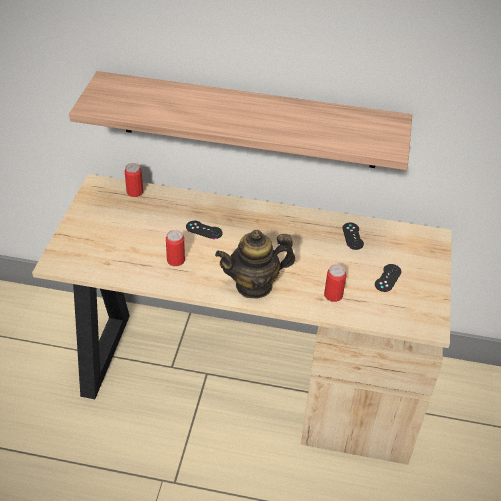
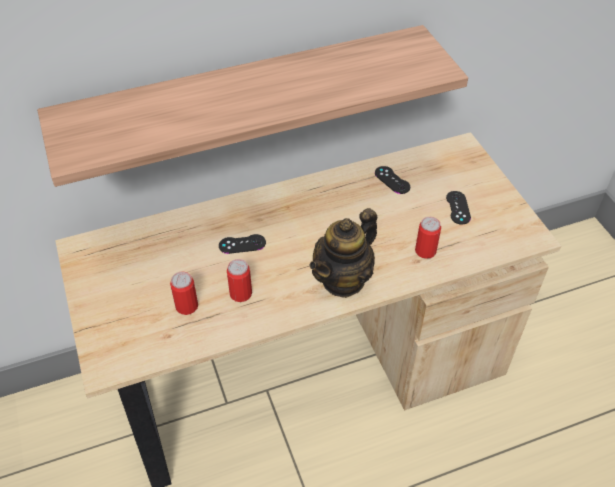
camera: 30 degrees left, 5 degrees up
(135, 192) = (130, 237): can -> can (187, 306)

